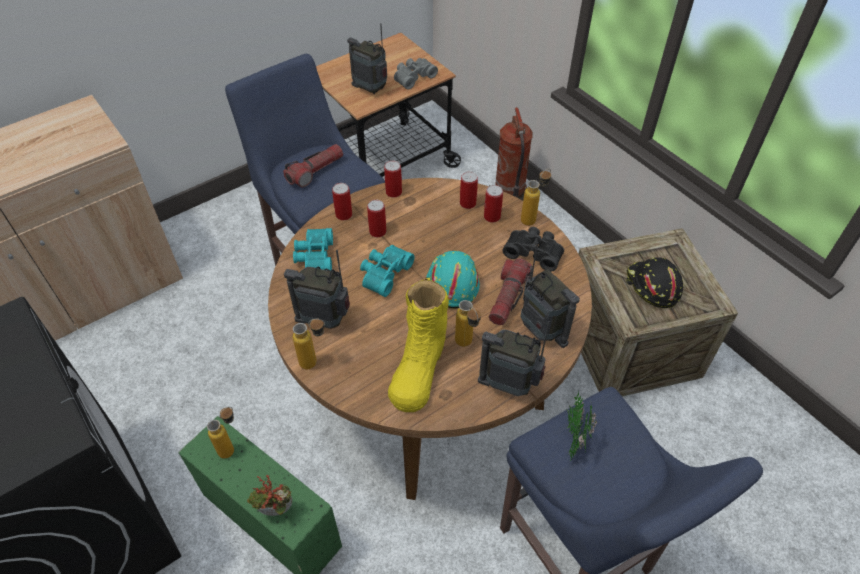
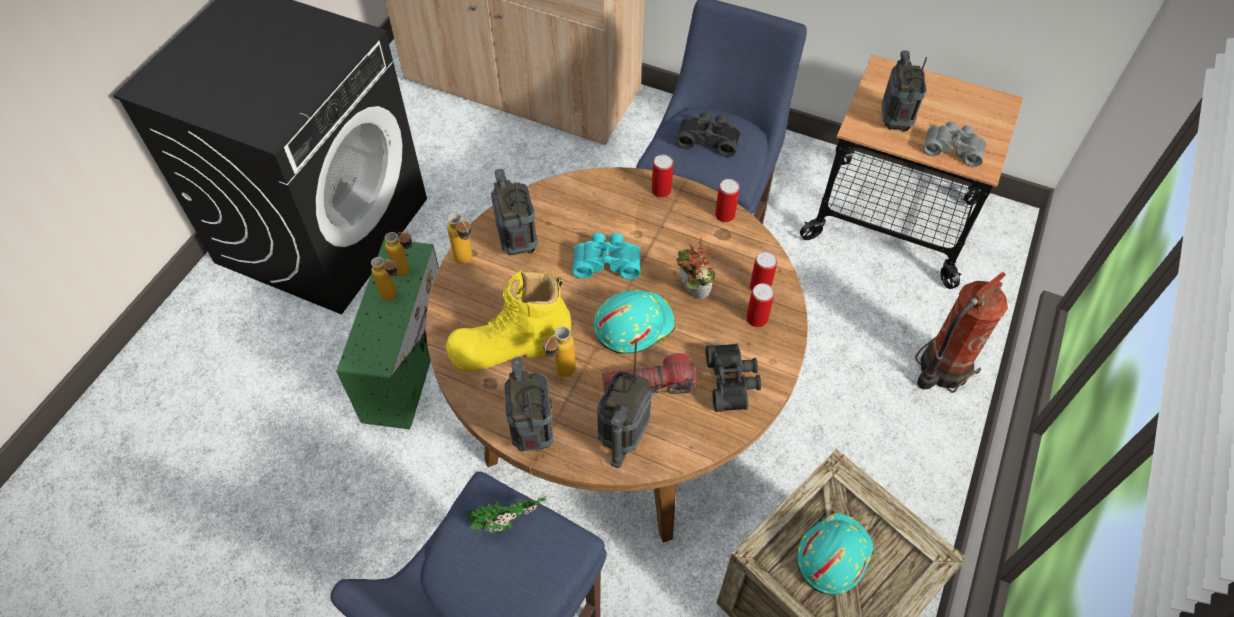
camera: 60 degrees right, 5 degrees up
(276, 514) = (362, 340): potted plant -> potted plant (691, 292)
(314, 257) = (589, 197): turquoise binoculars -> none
(315, 171) = (708, 139): flashlight -> black binoculars
(378, 231) = (659, 229): can -> none
(533, 218) = (785, 359): bottle -> bottle (394, 297)
(652, 287) = (832, 555): black hard hat -> turquoise hard hat

